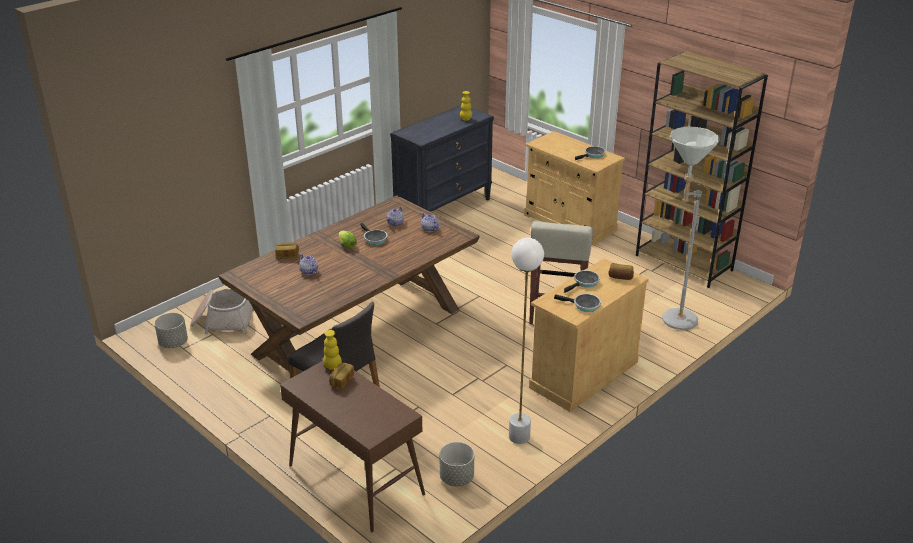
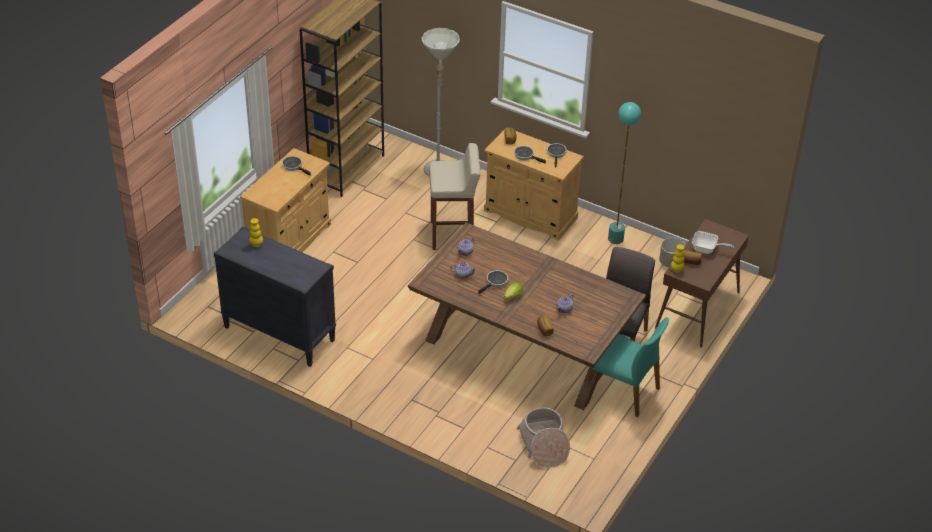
camera: 105 degrees left, 10 degrees up
(173, 343) = (589, 469): grey planter -> none
(258, 387) = (624, 391): none -> turquoise chair
(357, 401) = (706, 250): none -> frying pan
(519, 437) = (615, 239): white floor lamp -> turquoise floor lamp

